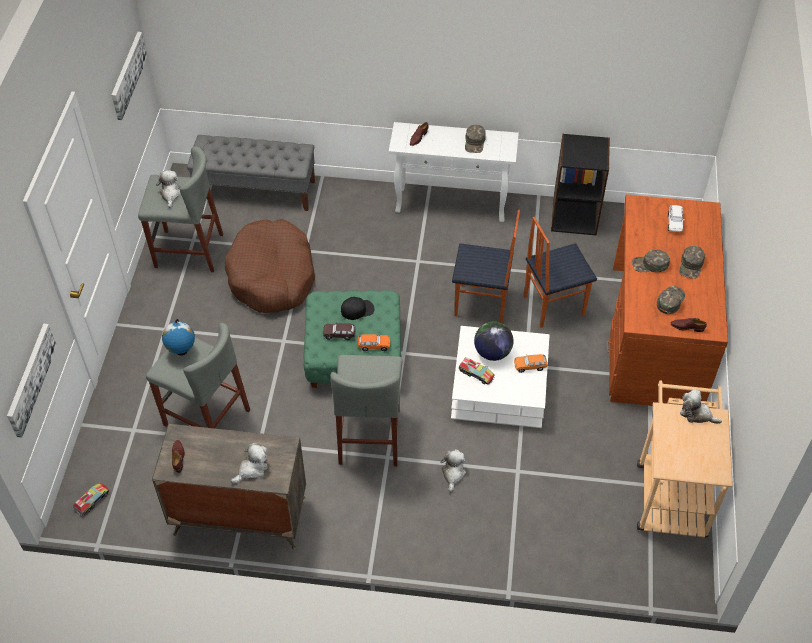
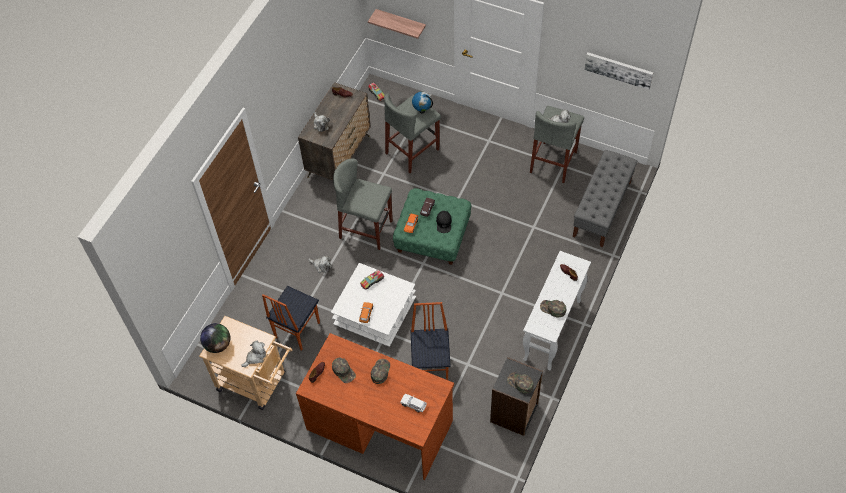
camera: 110 degrees right, 5 degrees up
(30, 379) = (401, 23): picture -> shelf
(272, 276) = (515, 204): brown dog bed -> none
(481, 304) = (448, 321): chair -> chair (296, 330)
(492, 352) = (385, 295): globe -> globe (218, 344)
(691, 265) = (369, 399): green cap -> green cap (520, 383)

